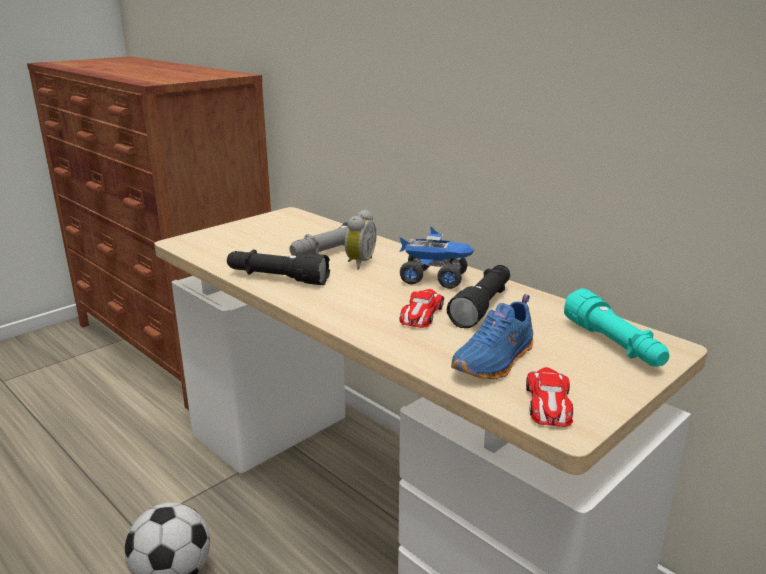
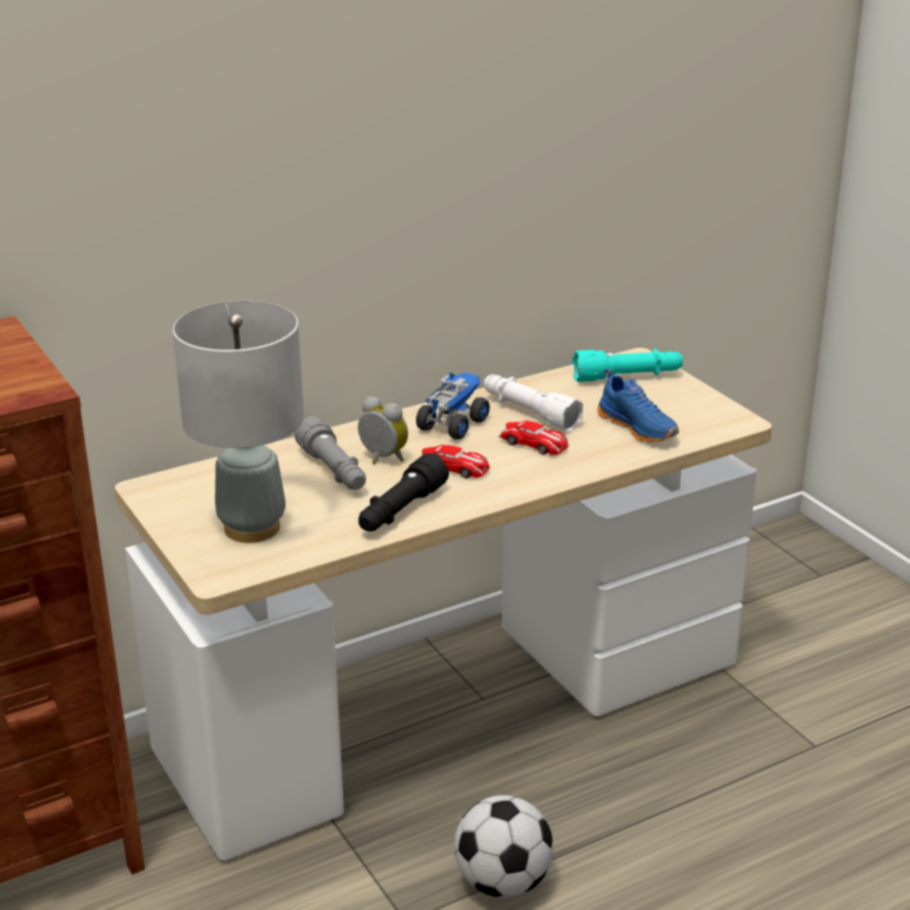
camera: 75 degrees left, 5 degrees up
(242, 241) = (251, 528): none -> grey table lamp
(483, 305) = (529, 413): black flashlight -> white flashlight
(548, 403) = (707, 421): toy car -> toy car (454, 468)

